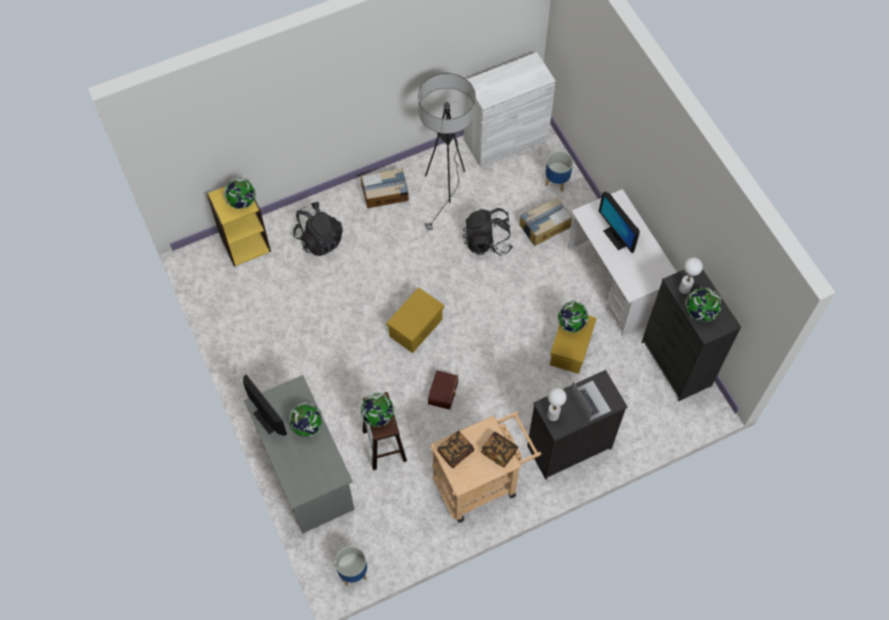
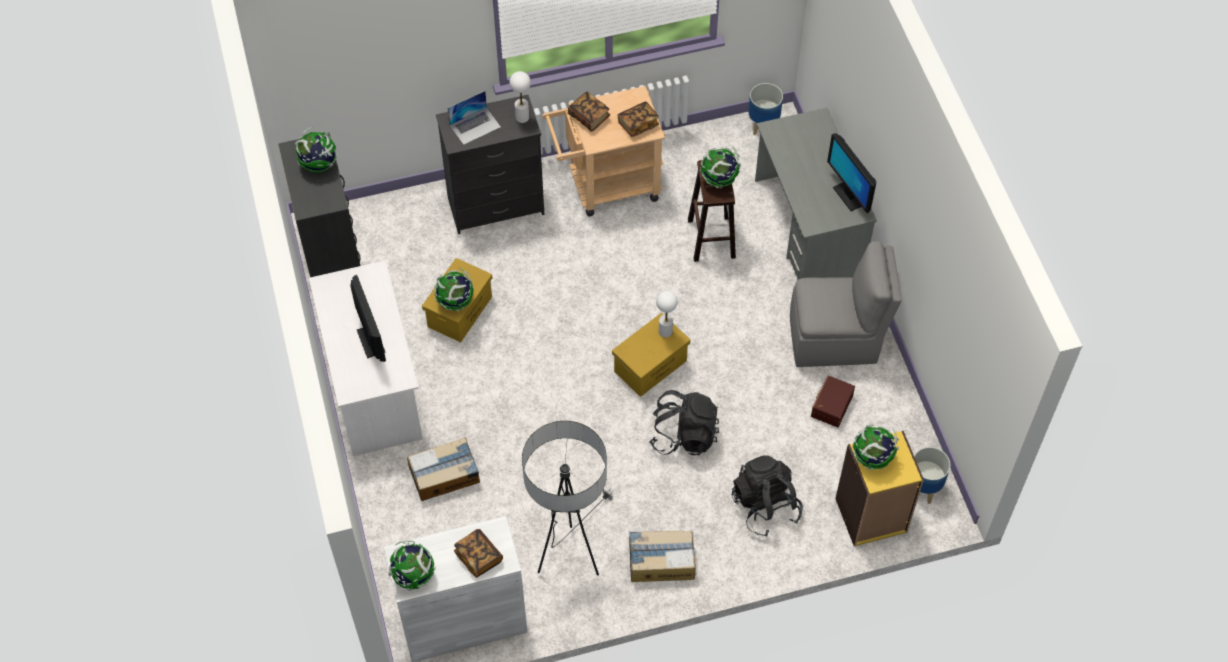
camera: 170 degrees left, 5 degrees down
(276, 372) = (836, 339): none -> grey chair
(307, 427) = (802, 181): globe -> globe (413, 576)
(444, 392) = (629, 284): brown storage box -> brown storage box (830, 405)
(487, 241) = (530, 466): black backpack -> black backpack (684, 435)
(493, 83) = (478, 557): none -> book
(557, 181) = (406, 539): planter -> planter (923, 487)
(590, 400) = (475, 126): laptop -> laptop turned 105 degrees counterclockwise
(684, 289) = (325, 193): white table lamp -> white table lamp (665, 331)

